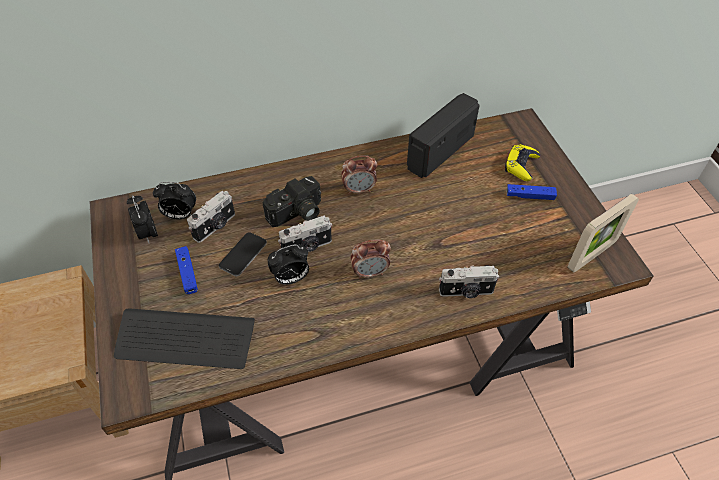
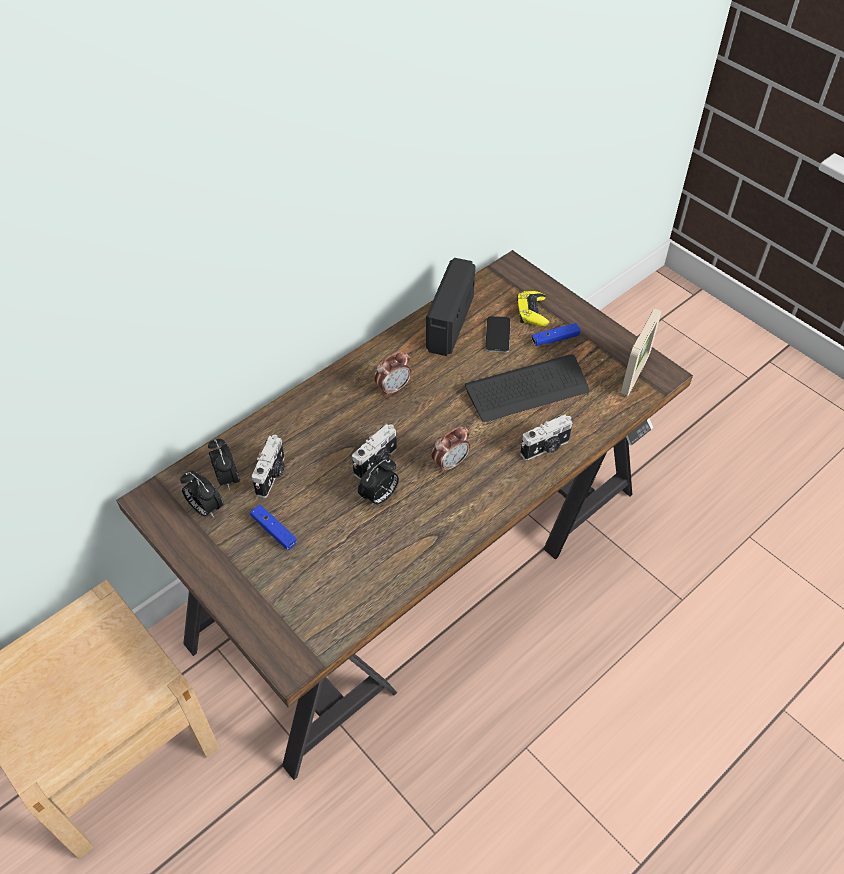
camera: 25 degrees left, 0 degrees up
(180, 215) = (227, 478): alarm clock -> alarm clock turned 90 degrees clockwise
(185, 340) = (314, 591): keyboard -> keyboard (527, 390)
(243, 255) = (318, 492): phone -> phone (497, 335)
(297, 214) = (347, 434): camera -> none

